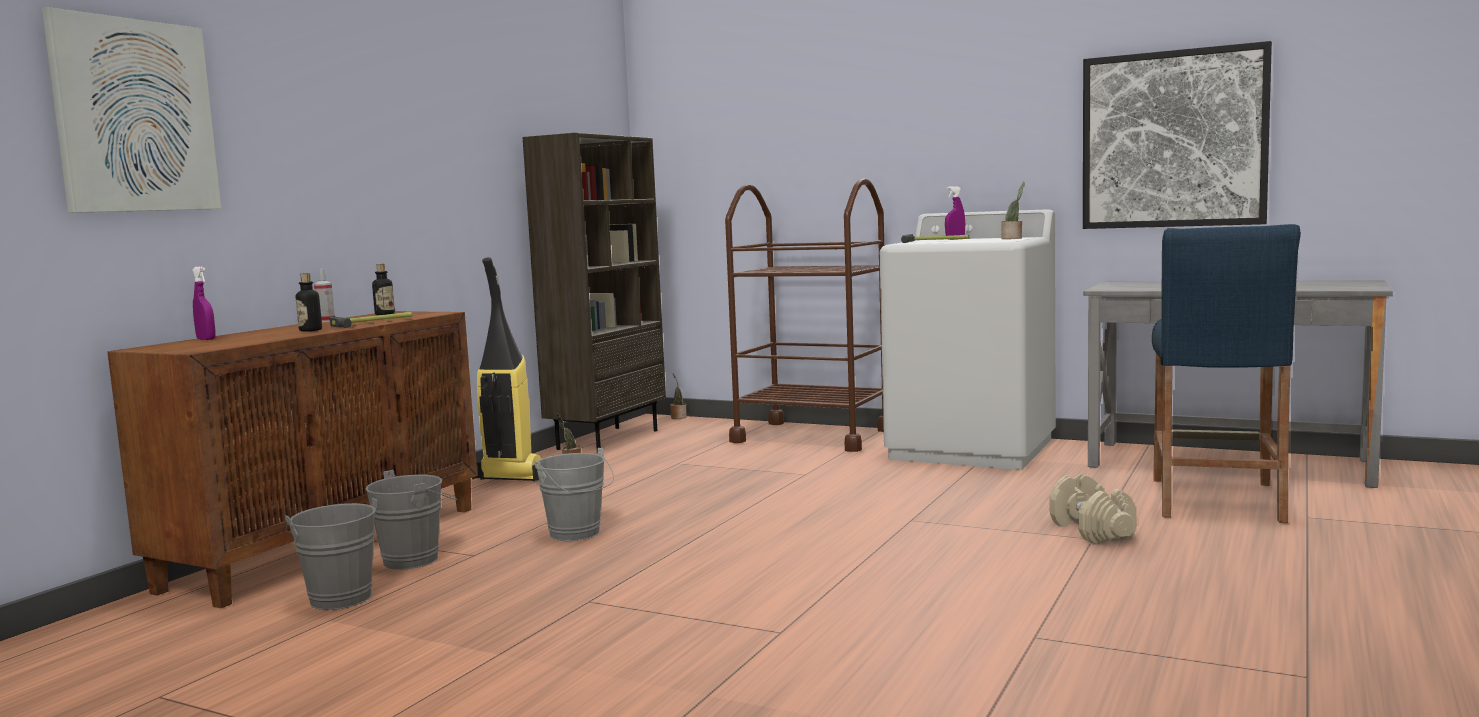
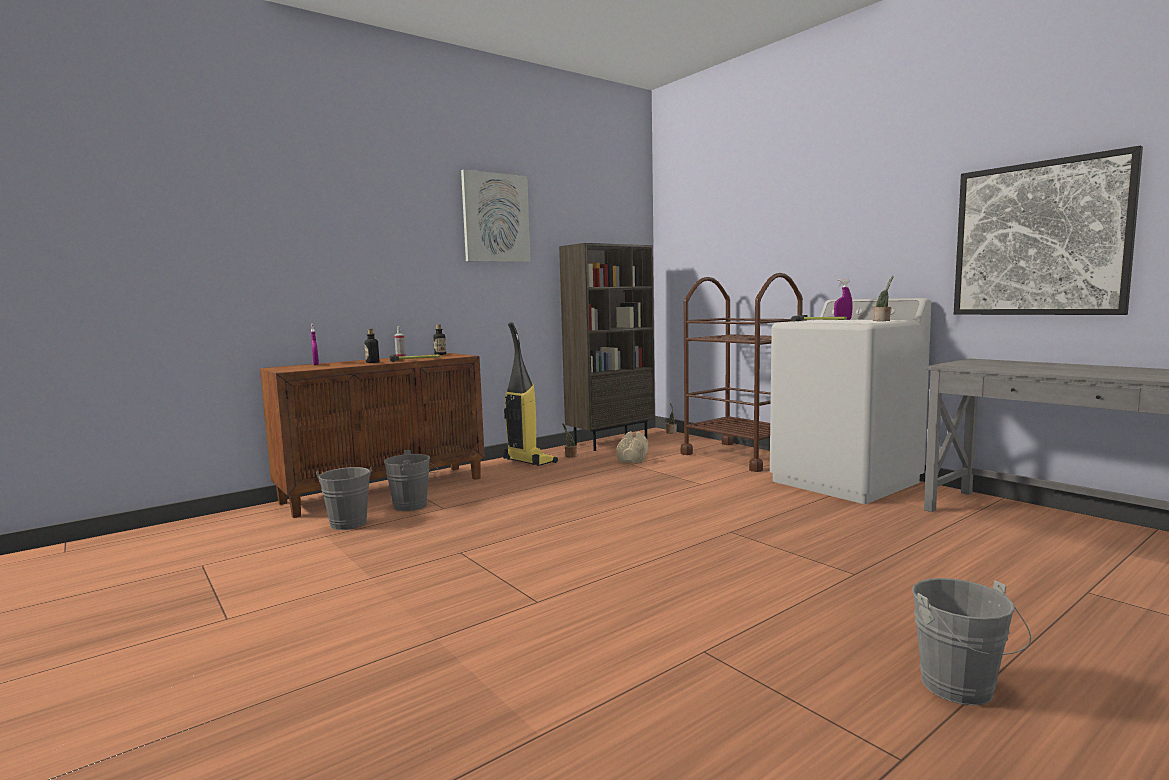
camera: 25 degrees right, 0 degrees up
(134, 116) = (284, 238): picture -> picture (495, 218)
(577, 534) = (513, 504): grey bucket -> grey bucket (962, 690)
(1092, 531) = (862, 567): beige dumbbell -> beige dumbbell (633, 458)
(1215, 500) = (1010, 558): blue stool -> none

